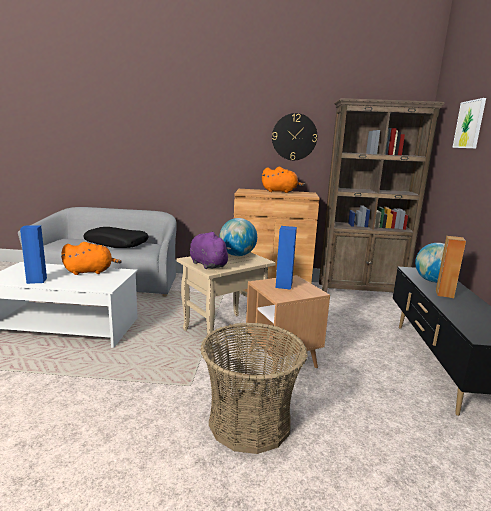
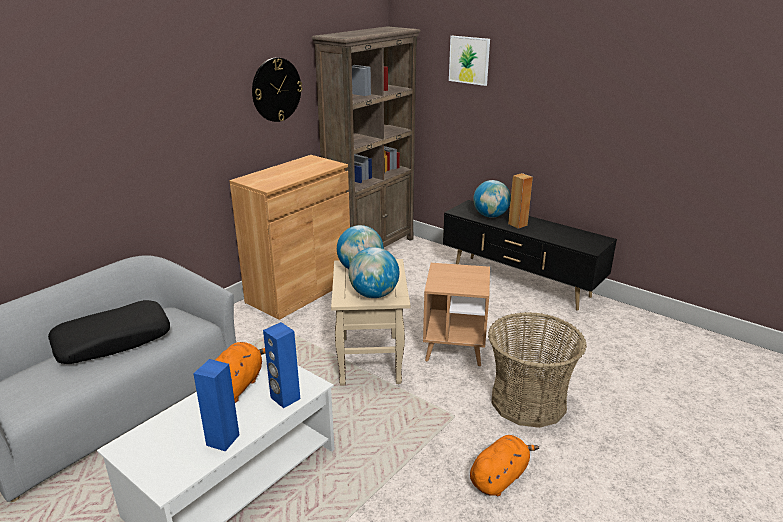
camera: 55 degrees left, 10 degrees up
(207, 264) = (374, 295): purple plush toy -> globe
(281, 192) = (288, 168): orange plush toy -> orange plush toy (499, 477)
(283, 285) = (452, 278): blue speaker -> blue speaker (285, 398)

